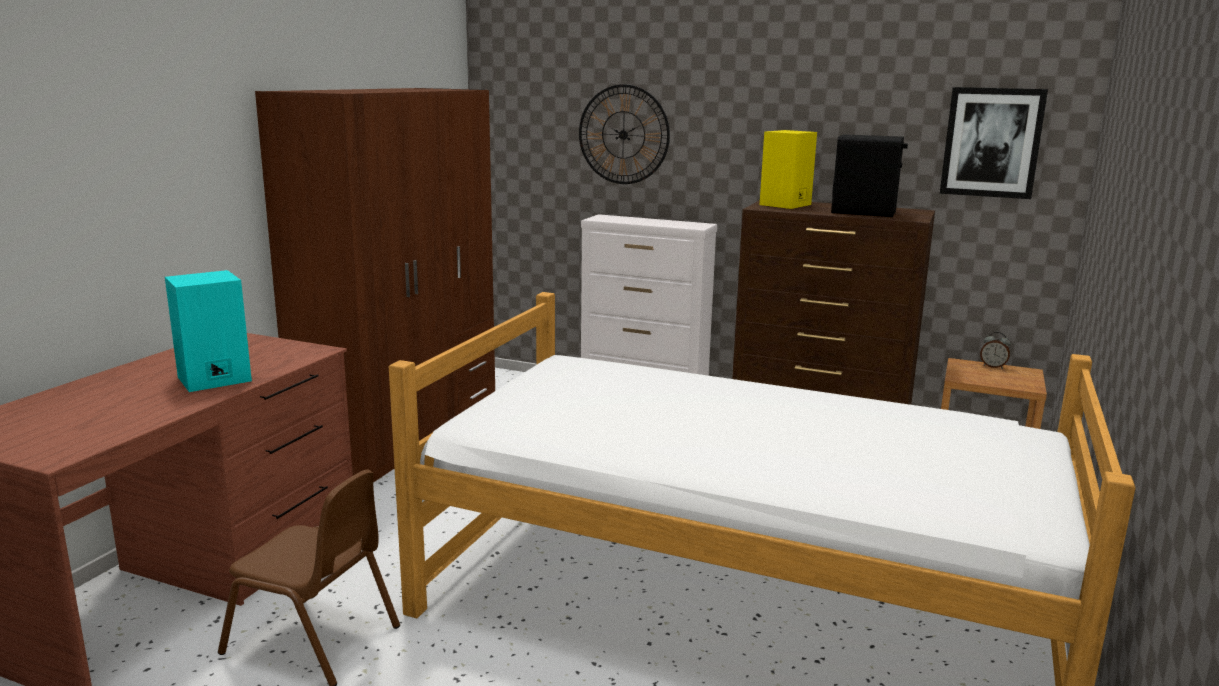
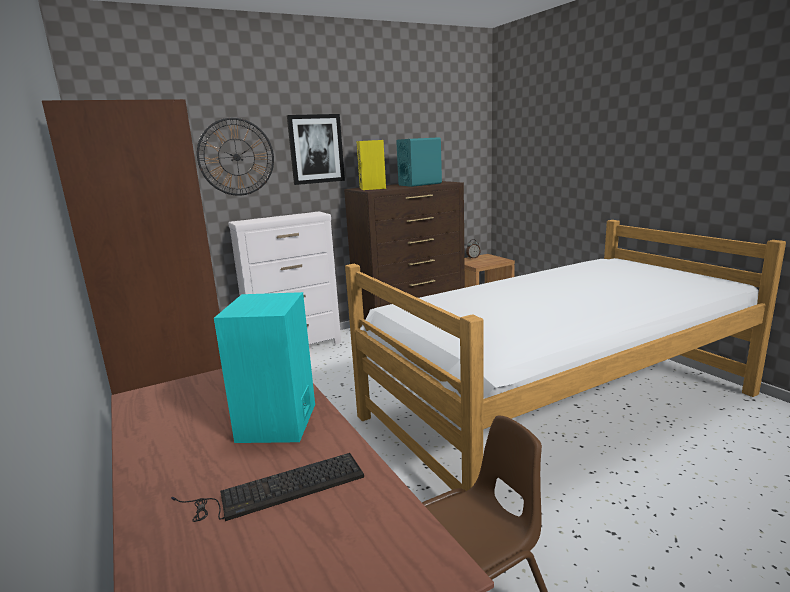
camera: 50 degrees left, 0 degrees up
(124, 402) = (274, 489): none -> keyboard
(864, 212) = (420, 184): black speaker -> turquoise speaker
(991, 142) = (453, 139): picture -> picture (316, 149)

